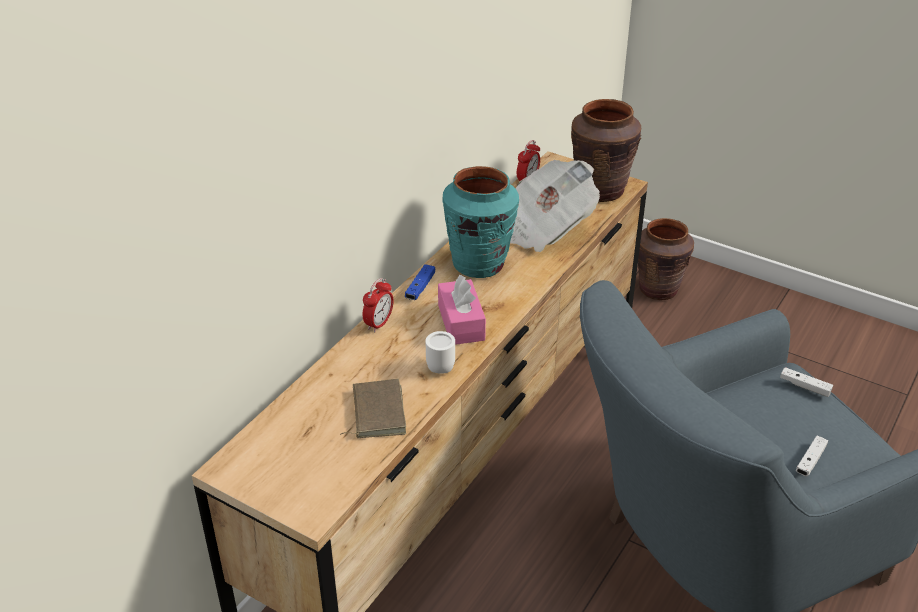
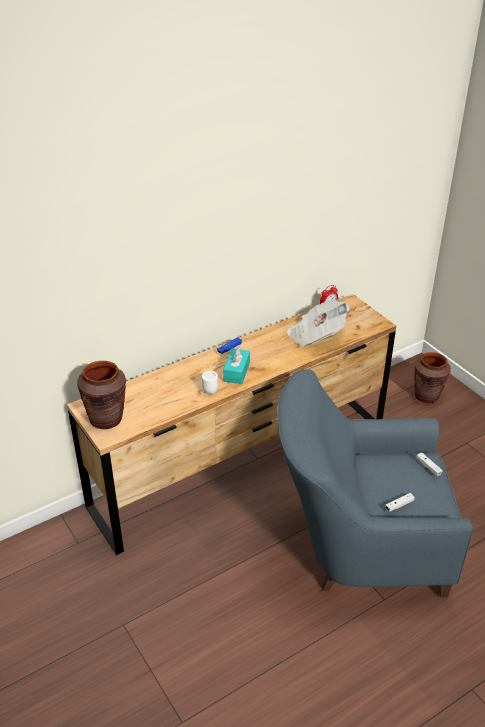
camera: 25 degrees right, 0 degrees up
(376, 412) = (165, 402): brown book -> none
(379, 323) = (196, 360): alarm clock -> none
(461, 322) = (236, 372): pink tissue box -> turquoise tissue box
(479, 264) = (268, 345): turquoise vase -> none
(600, 190) = (364, 323): brown vase -> brown vase (106, 419)

